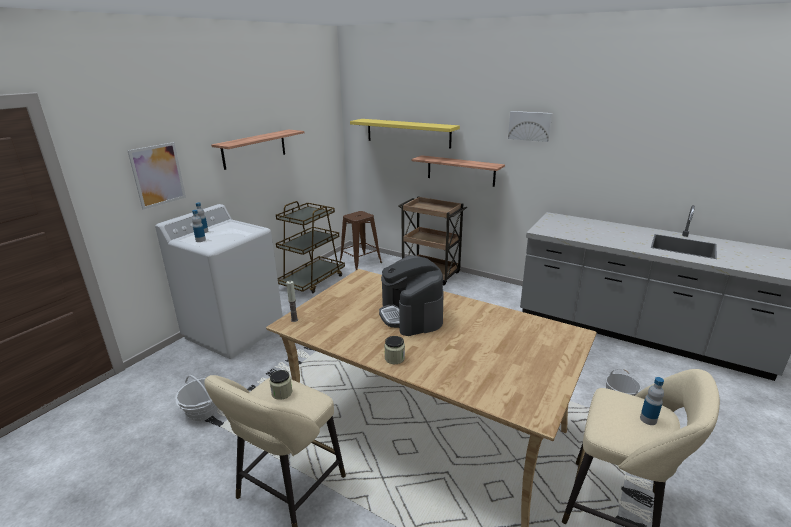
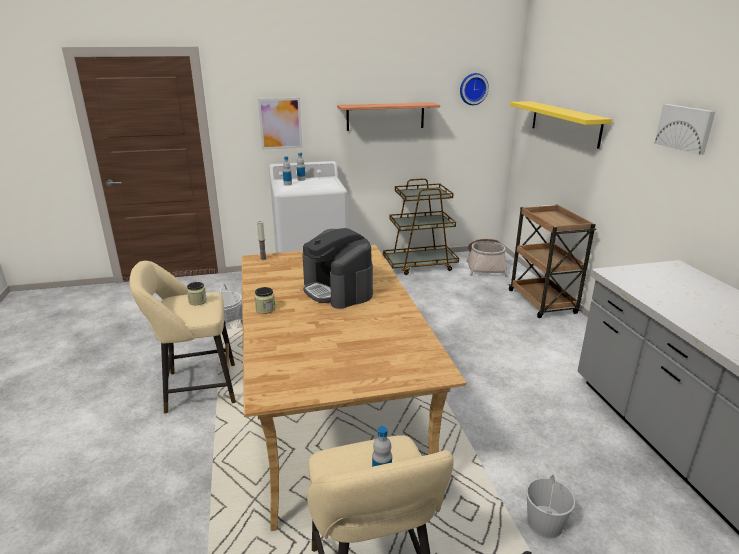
camera: 45 degrees right, 0 degrees up
(313, 113) = (473, 89): none -> wall clock
(360, 263) = (485, 266): brown stool -> basket
(411, 315) = (338, 290): coffee machine -> coffee machine turned 60 degrees counterclockwise
(460, 170) = (603, 180): shelf -> none

